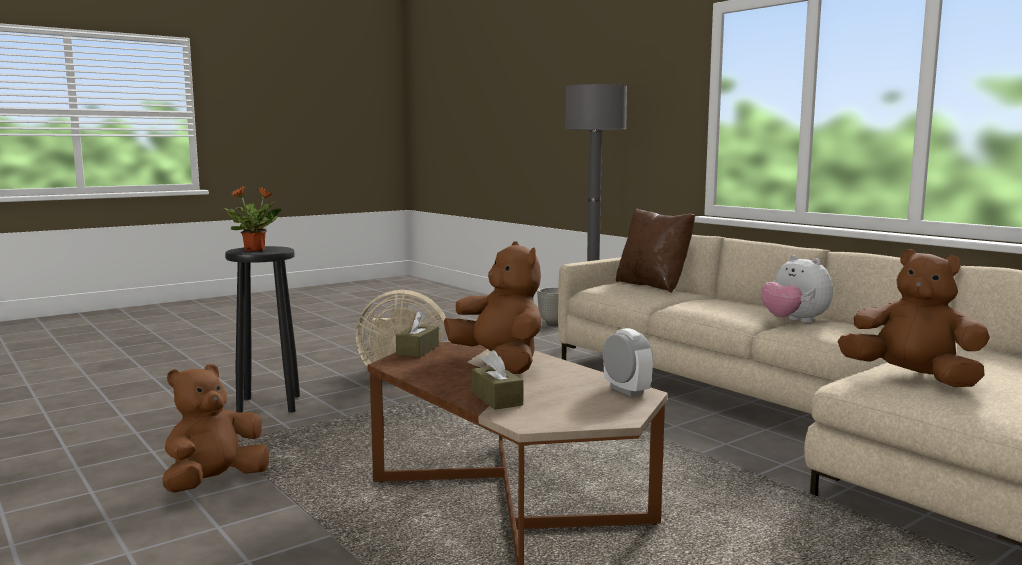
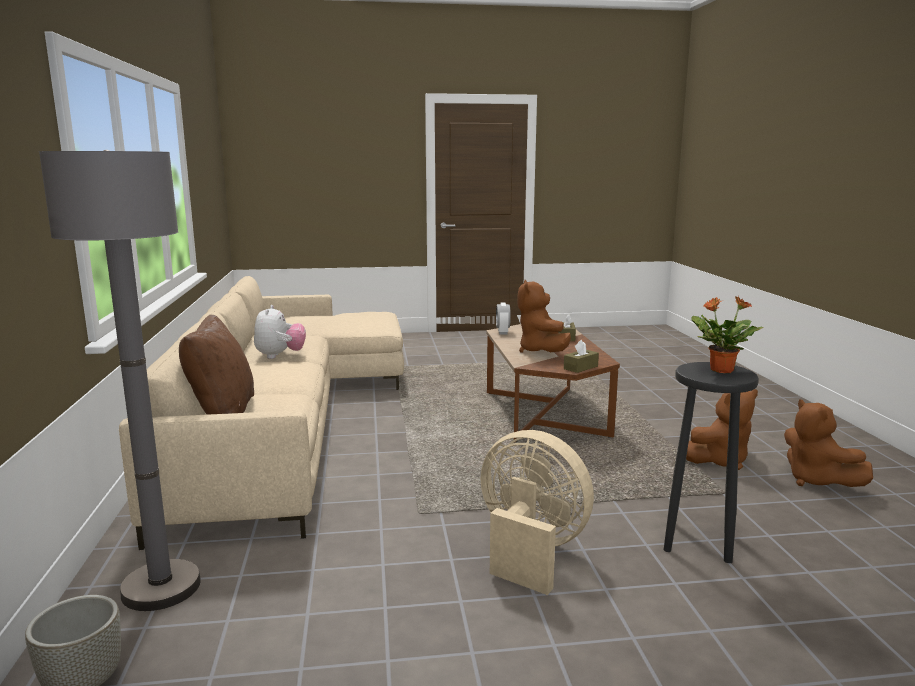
camera: 150 degrees left, 5 degrees up
(912, 378) = (364, 322): brown plush toy -> brown plush toy (816, 481)

